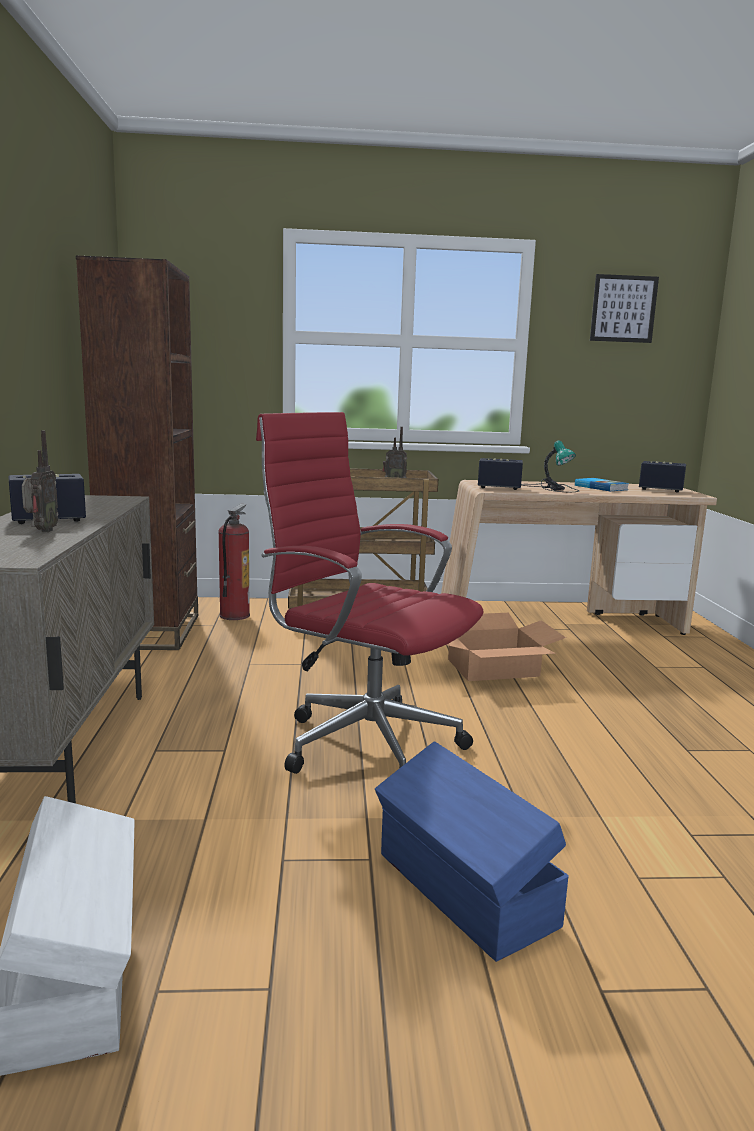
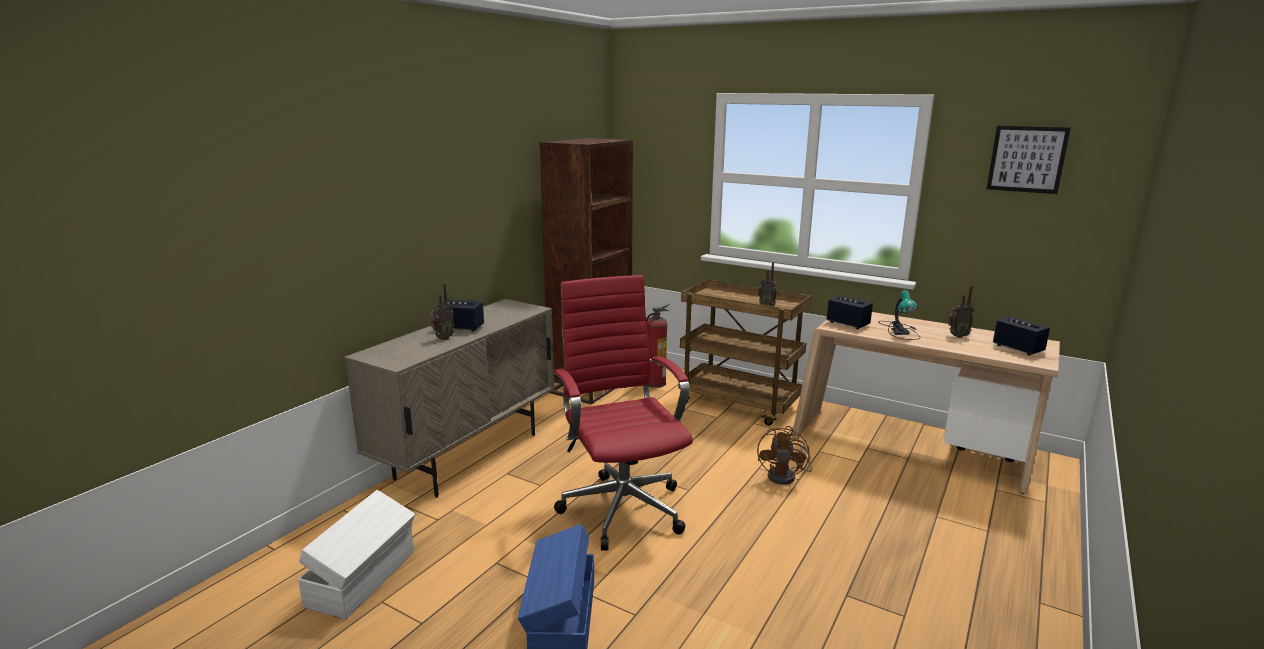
camera: 35 degrees right, 5 degrees up
(493, 668) = (786, 476): cardboard box -> brown fan
(601, 487) = (956, 336): book -> radio

